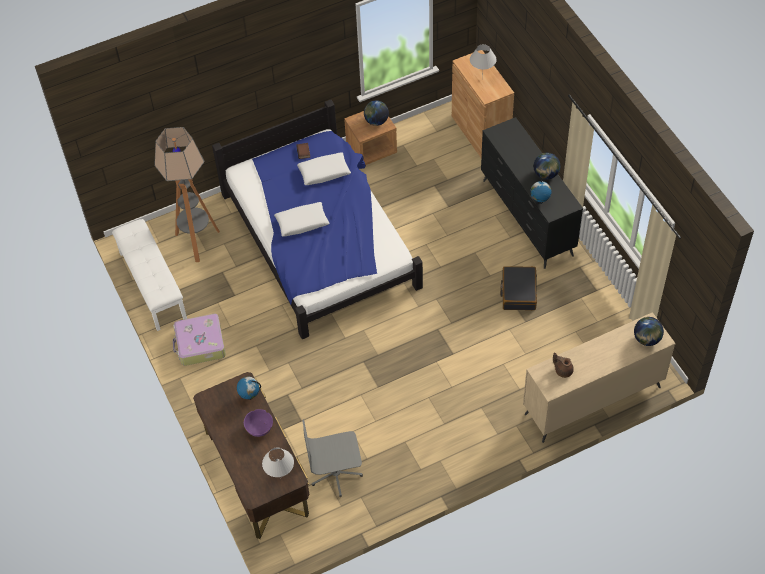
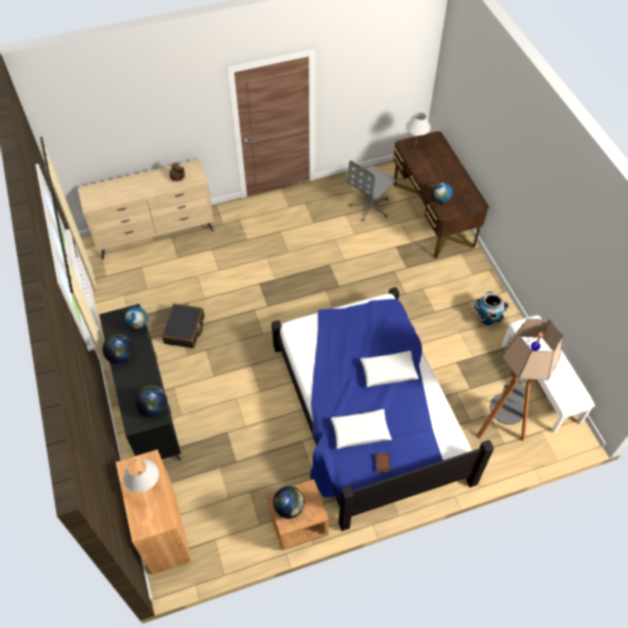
camera: 175 degrees left, 0 degrees up
(200, 344) = (486, 318): suitcase -> planter
(259, 428) = (432, 179): purple bowl -> none
(336, 474) = (370, 207): grey office chair -> grey office chair turned 135 degrees clockwise
(646, 339) = (99, 192): globe -> globe (154, 407)

